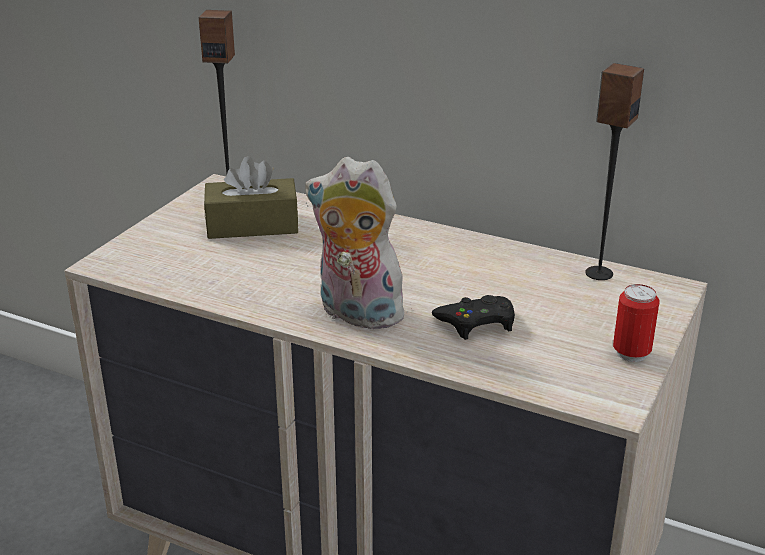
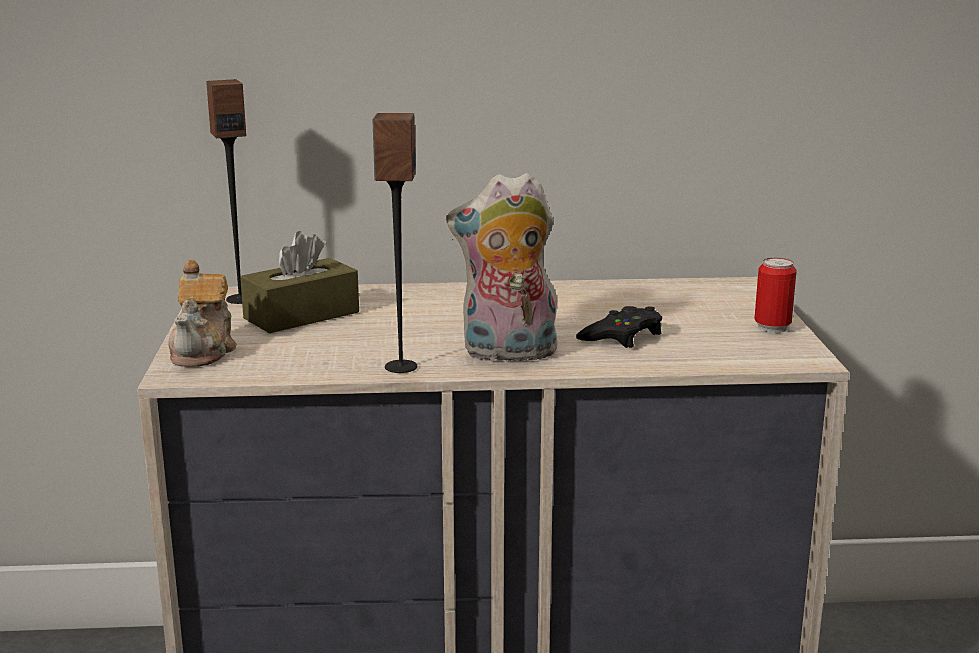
camera: 30 degrees left, 10 degrees down
(145, 245) = (204, 351): none -> teapot
(598, 273) = (672, 286): speaker -> speaker (400, 367)

